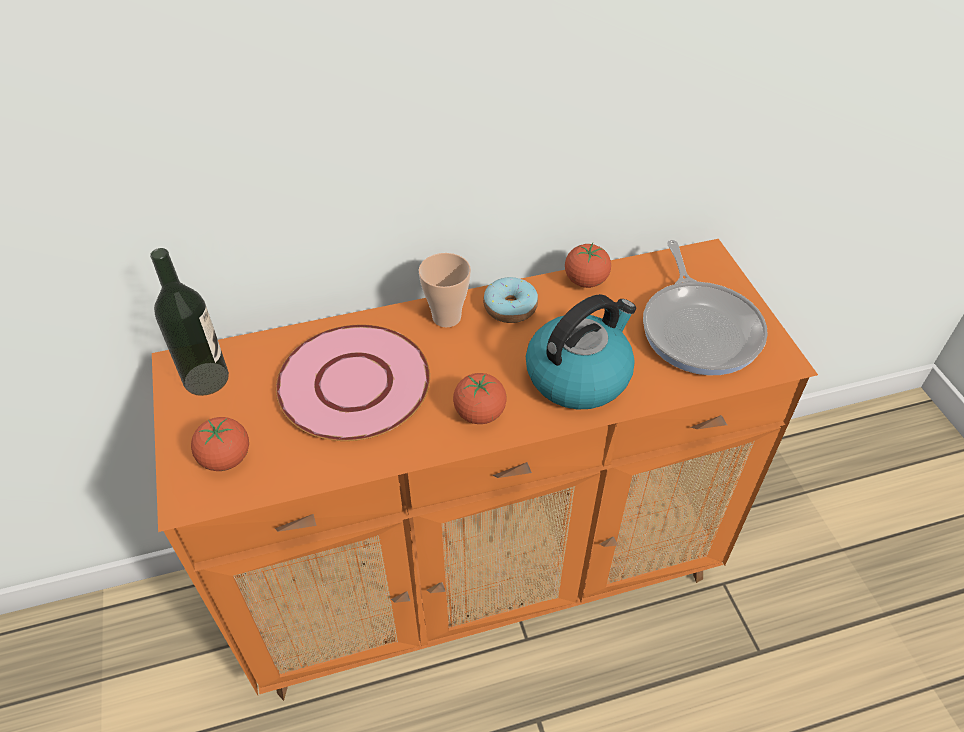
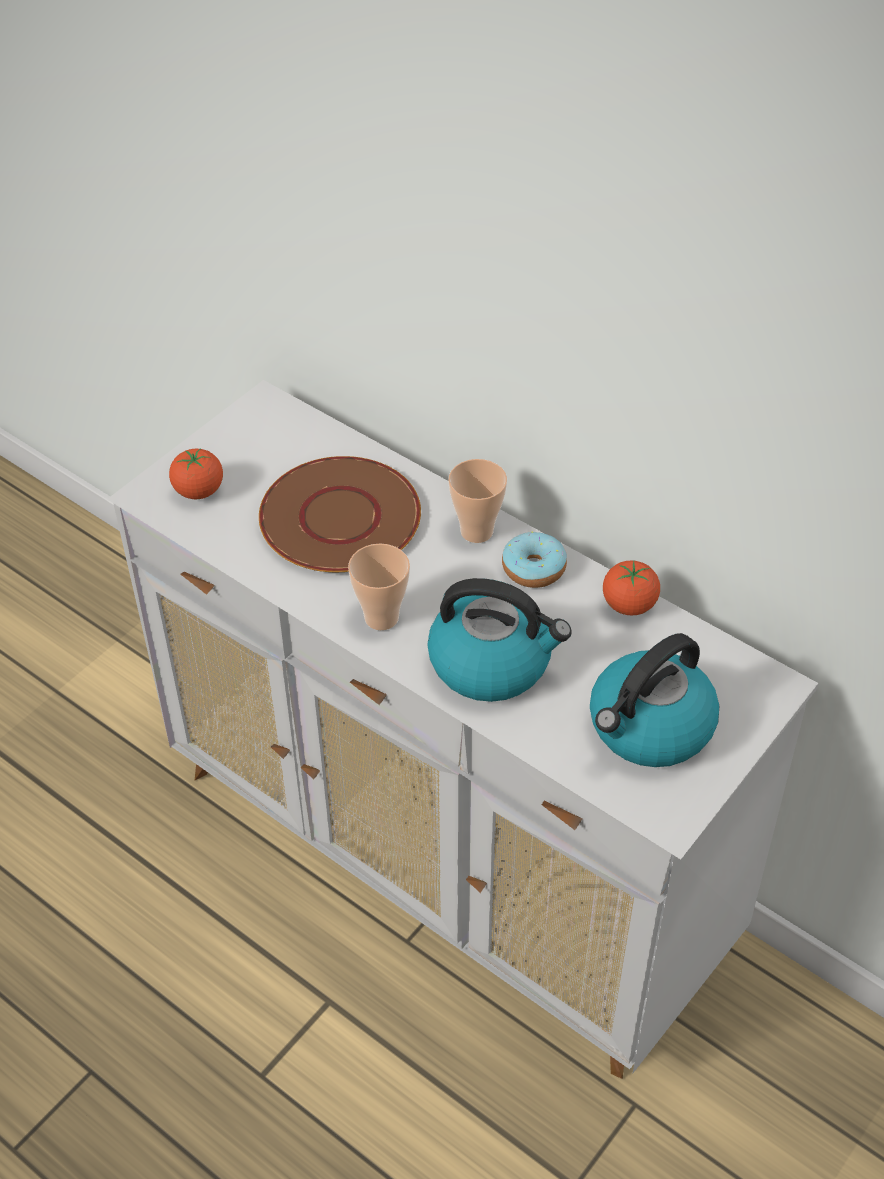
camera: 55 degrees right, 0 degrees up
(206, 378) = (265, 427): bottle -> none
(353, 385) = (339, 517): pink plate -> brown plate
(479, 413) = (381, 617): tomato -> cup
(481, 574) = (446, 857): orange cabinet -> white cabinet
(699, 328) = (649, 728): frying pan -> kettle

